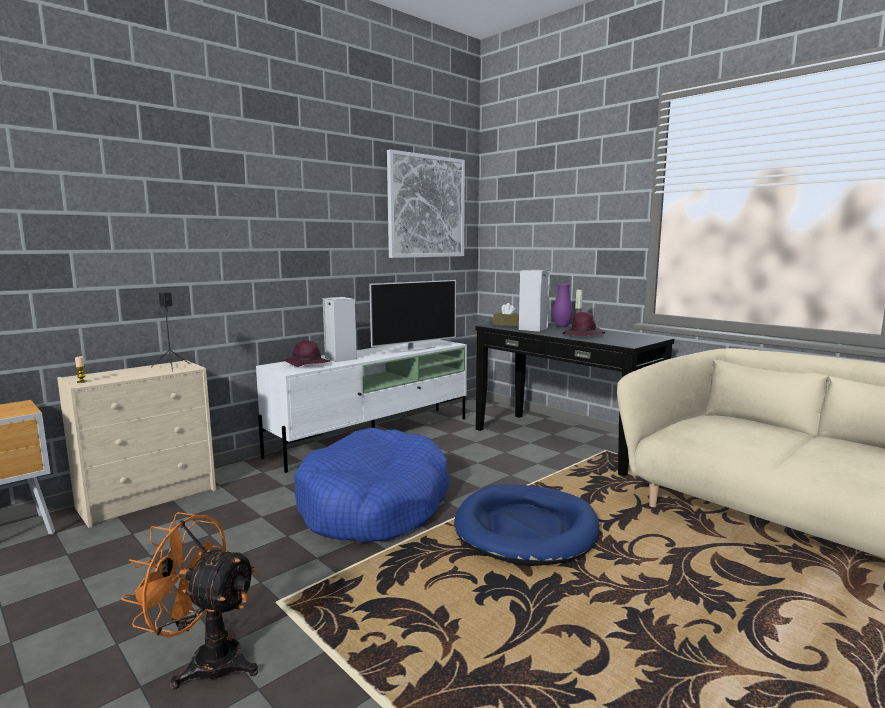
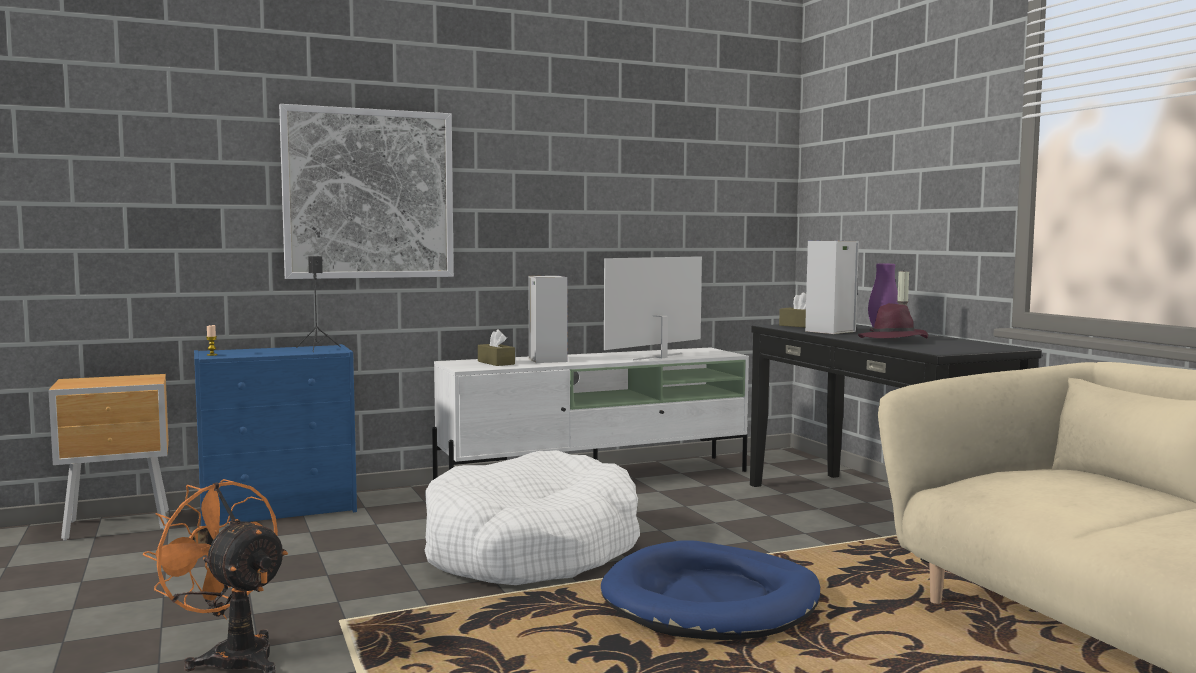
camera: 20 degrees right, 5 degrees down
(149, 498) = (280, 510): beige dresser -> blue dresser
(306, 364) = (496, 363): purple hat -> brown tissue box
(374, 505) = (531, 549): blue dog bed -> white dog bed
(413, 350) = (659, 357): television -> television turned 150 degrees clockwise
(426, 207) = (705, 153): picture -> picture (369, 194)

